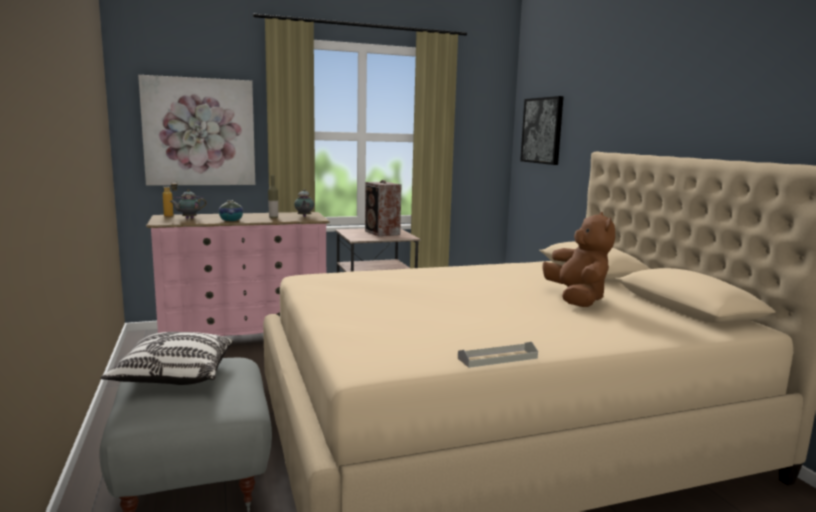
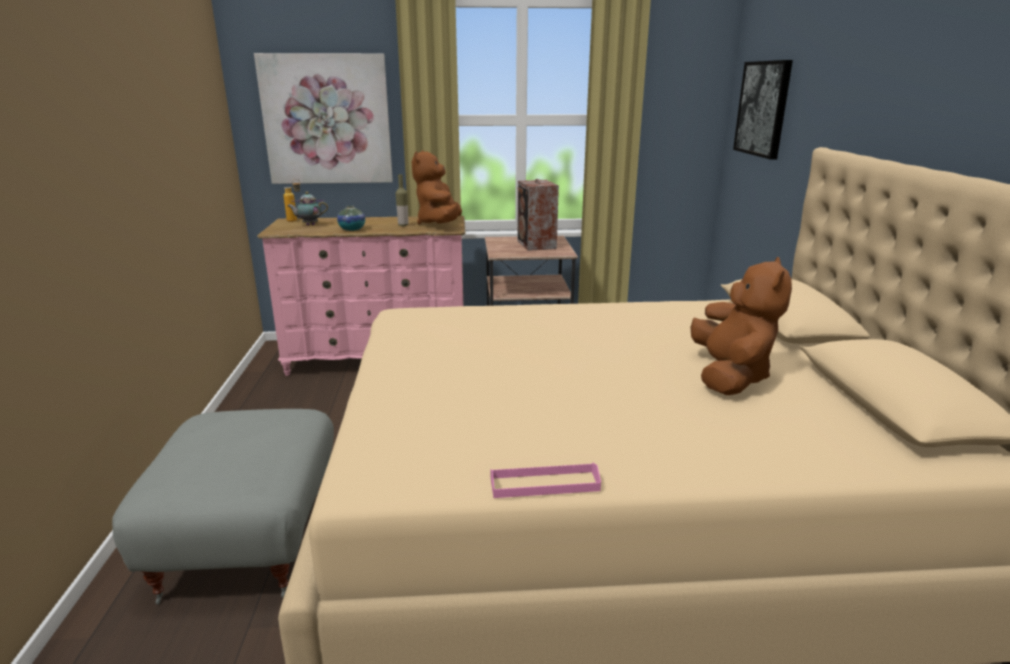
camera: 15 degrees right, 10 degrees up
(174, 376) = (222, 433): pillow -> none
(304, 216) = (440, 224): teapot -> brown plush toy
(497, 358) = (544, 484): grey tray -> pink tray

